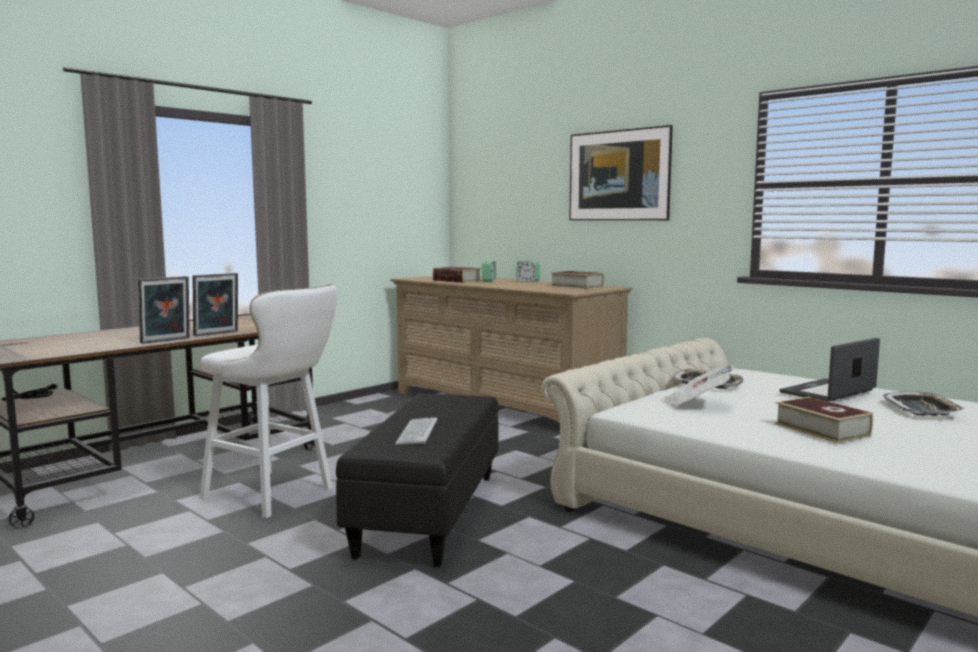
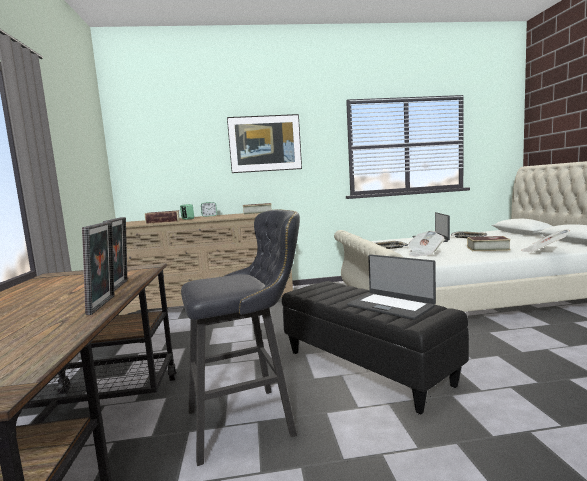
camera: 50 degrees left, 0 degrees up
(278, 496) = (253, 418): white stool -> black stool
(417, 432) = (391, 306): keyboard -> laptop
(882, 465) = (544, 252): none -> newspaper

